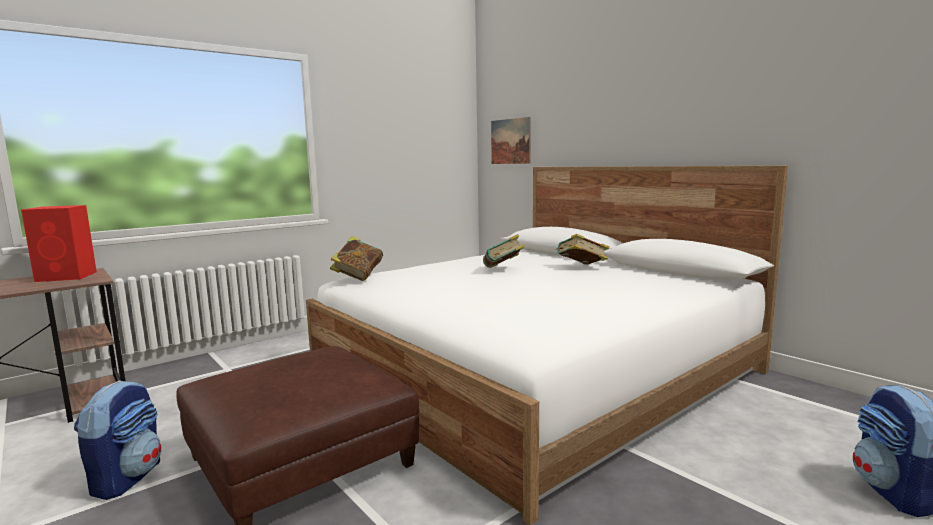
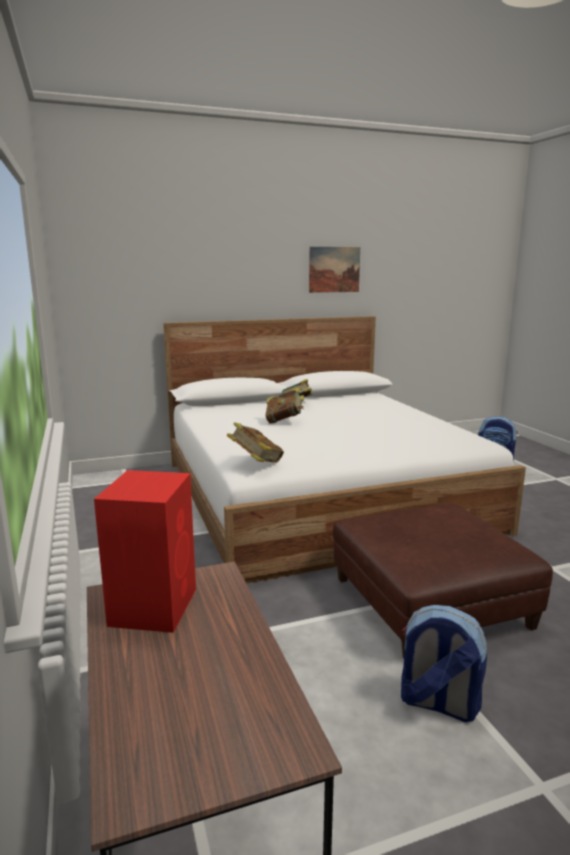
camera: 70 degrees left, 5 degrees up
(510, 141) = (115, 295): picture -> picture (334, 269)

